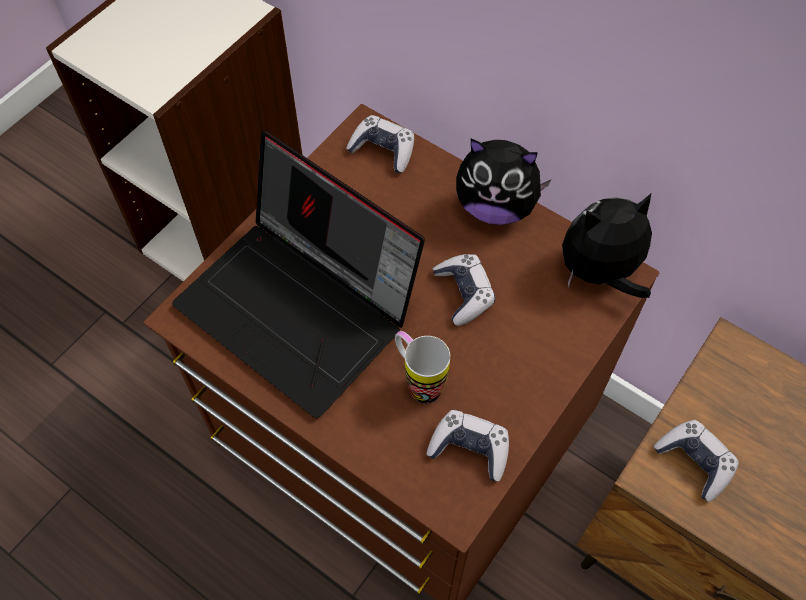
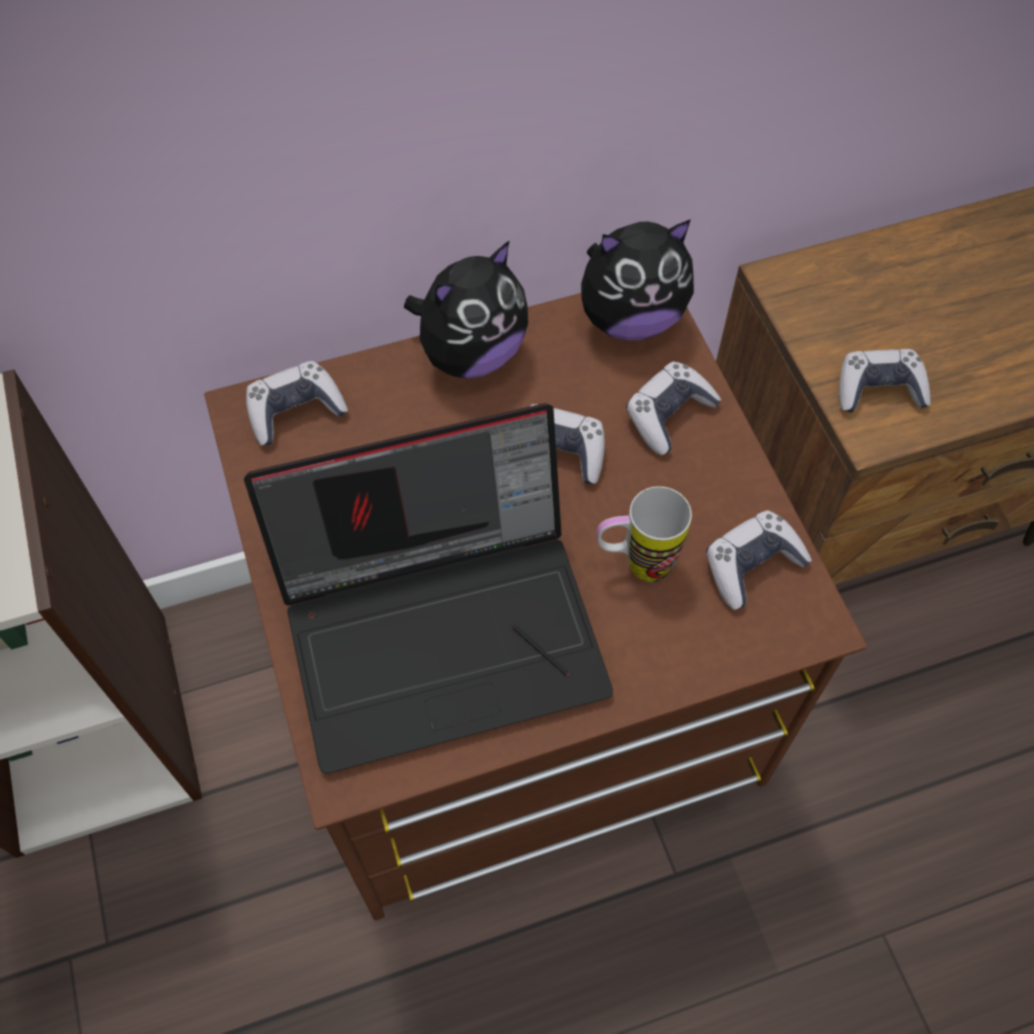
camera: 55 degrees left, 0 degrees up
(544, 337) = (668, 415): none -> game controller
(600, 273) = (630, 318): plush toy -> plush toy turned 120 degrees counterclockwise

